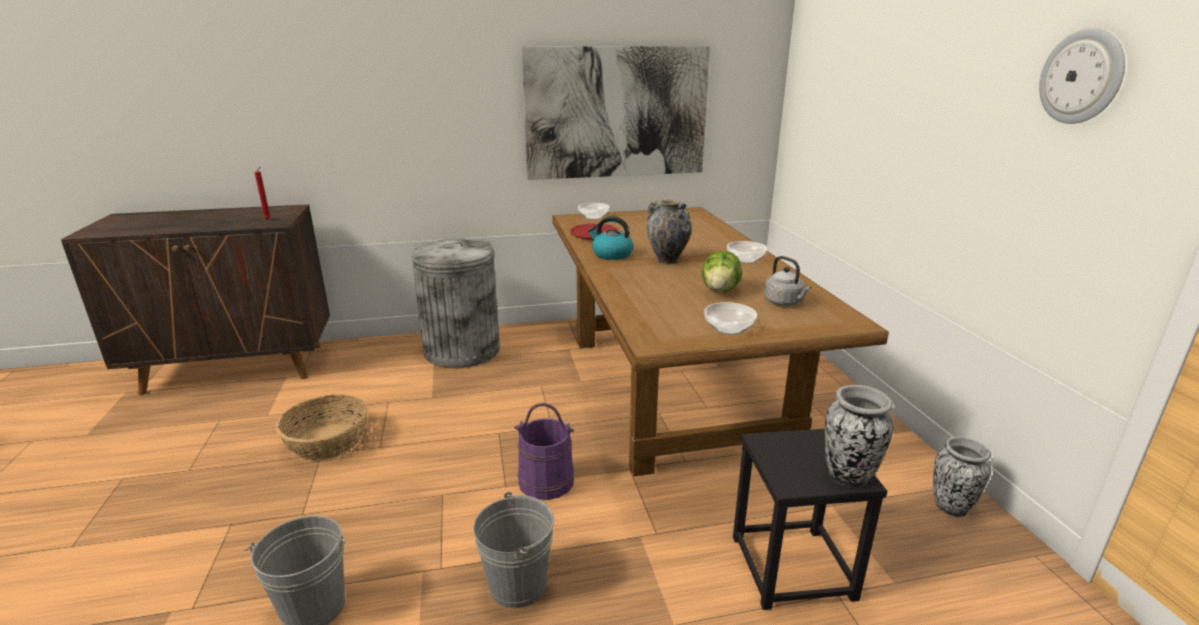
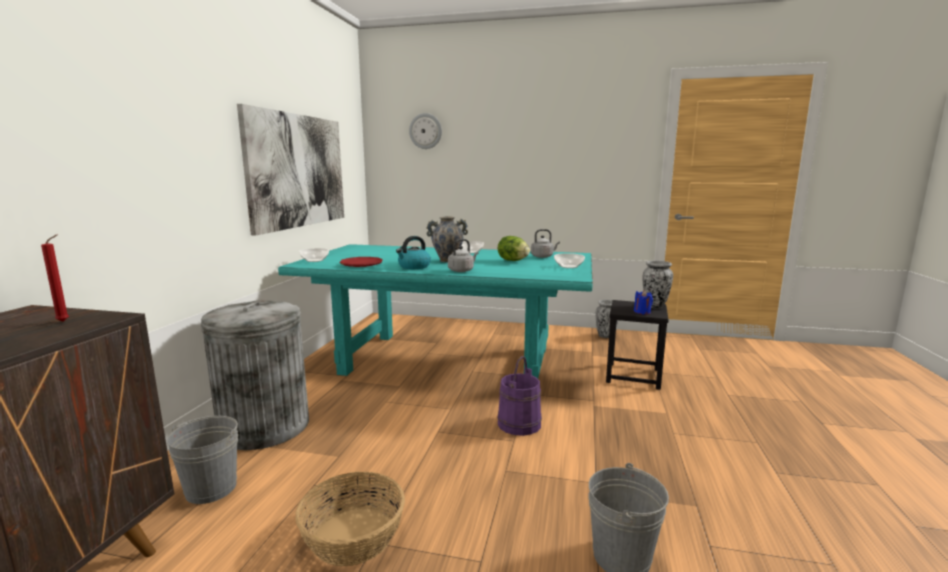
camera: 65 degrees left, 10 degrees down
(518, 584) = (623, 453): grey bucket -> grey bucket (211, 488)
(618, 277) = (462, 270): none -> grey kettle
(673, 390) = (449, 360): brown dining table -> turquoise dining table
(786, 465) = (642, 312): none -> blue candle
(1082, 77) = (598, 133): wall clock -> wall clock (425, 131)

